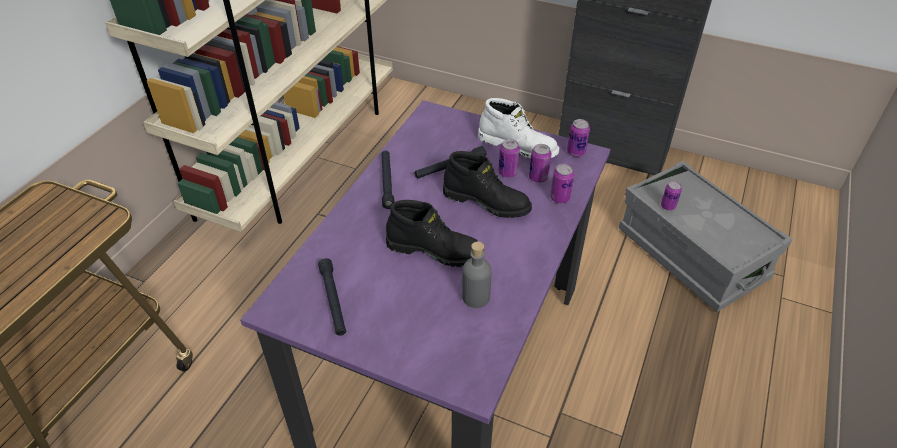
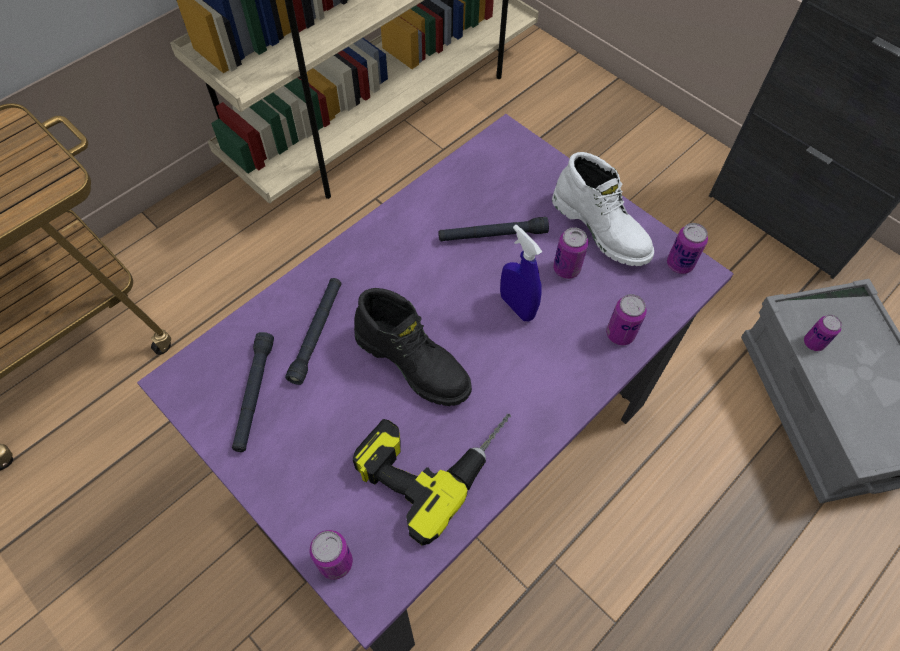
camera: 20 degrees right, 15 degrees up
(387, 182) = (399, 233): black flashlight -> black flashlight (317, 333)
(475, 297) = (432, 455): grey bottle -> power drill
(487, 201) = (517, 307): black boot -> blue spray bottle
(538, 177) = (605, 290): can -> can (335, 562)

